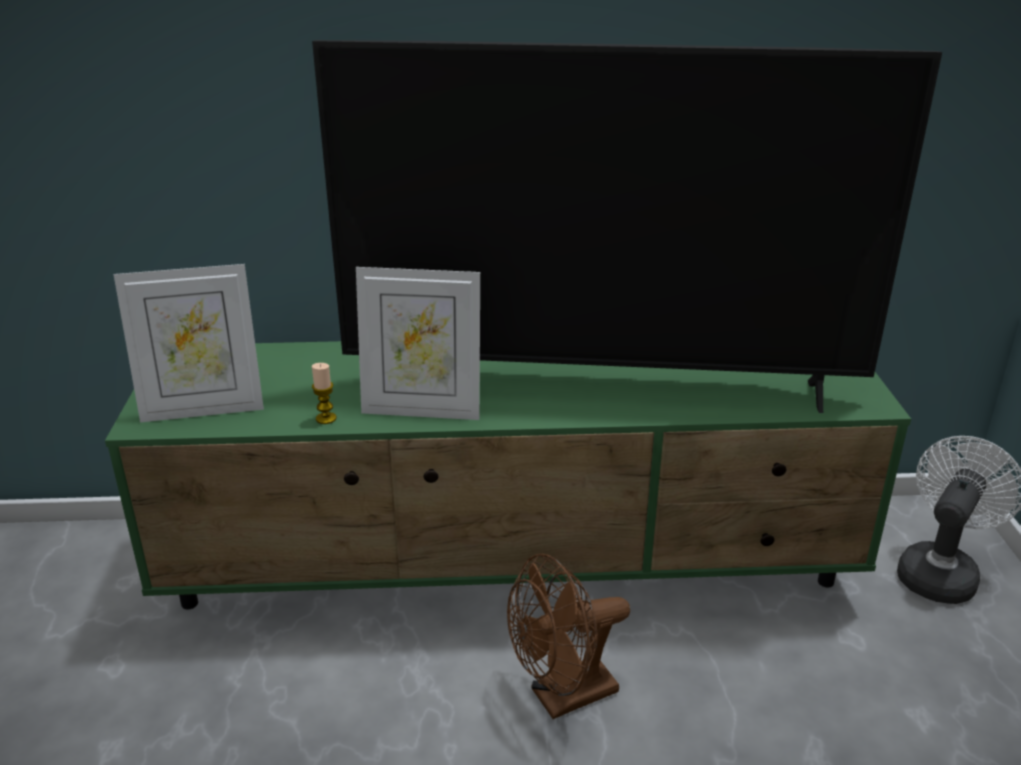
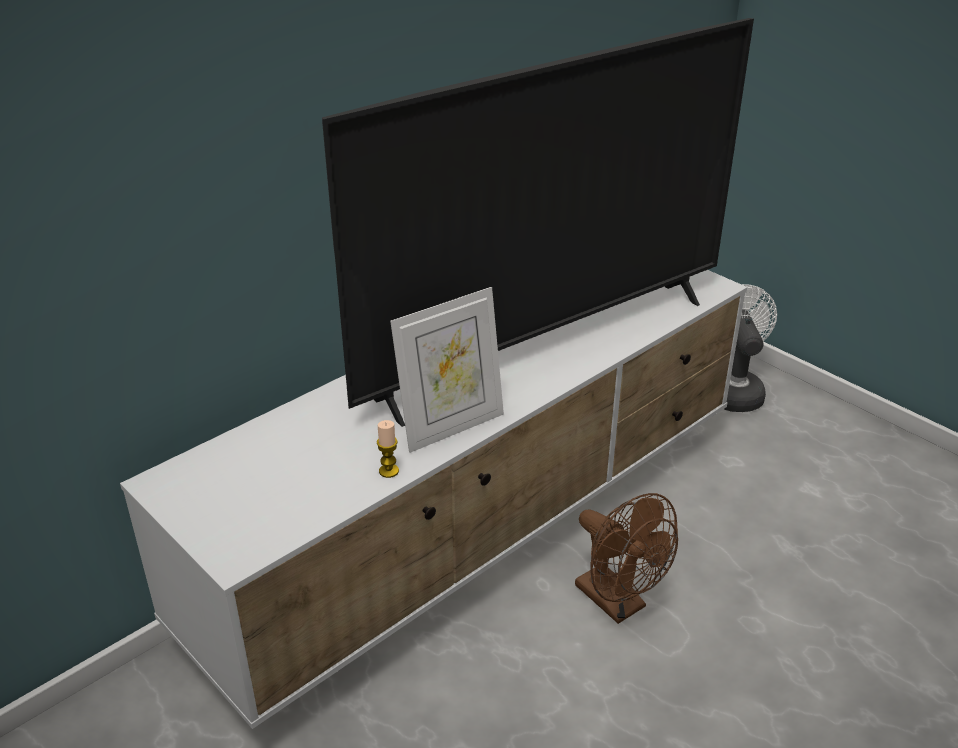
camera: 40 degrees left, 5 degrees up
(203, 409) = (270, 517): picture frame -> none
(514, 568) = (481, 533): green tv stand -> white tv stand
(563, 697) = (618, 603): brown fan -> brown fan turned 60 degrees counterclockwise

